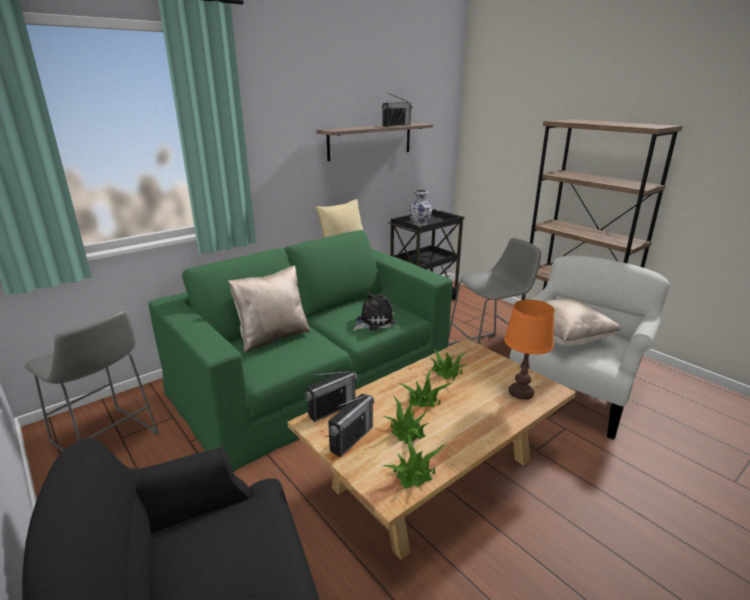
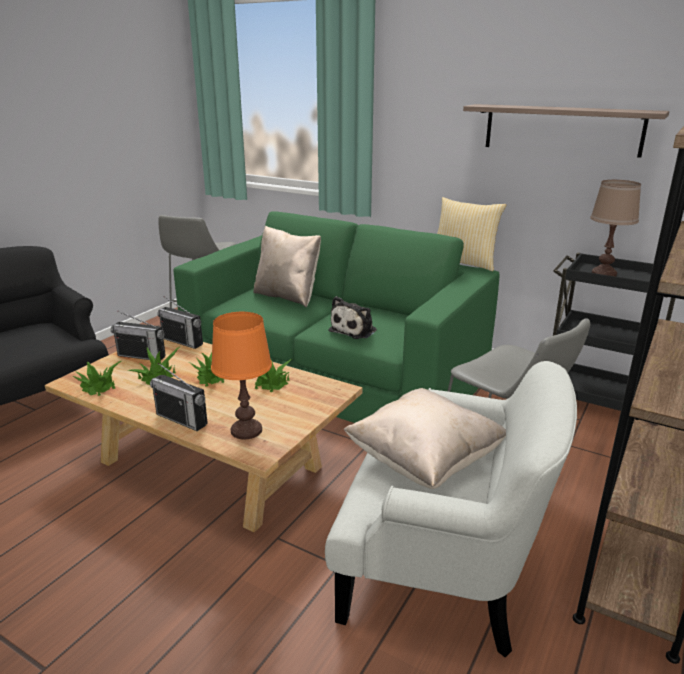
camera: 70 degrees right, 0 degrees up
(373, 322) = (355, 330): plush toy -> plush toy turned 90 degrees clockwise
(396, 125) = (590, 109): radio -> radio (181, 419)
(420, 224) = (604, 274): vase -> brown table lamp

